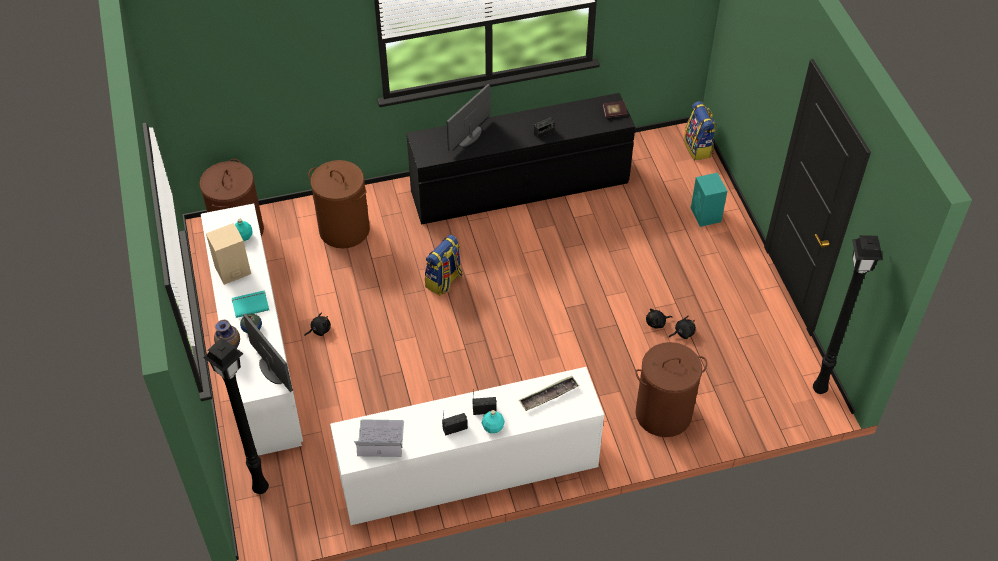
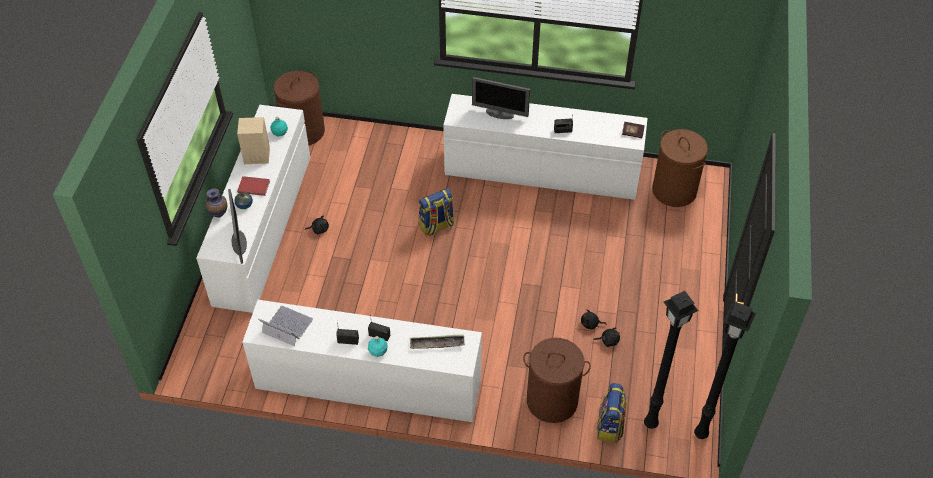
camera: 25 degrees right, 0 degrees up
(250, 304) = (254, 186): turquoise book -> red book
(259, 488) = (206, 333): black floor lamp -> black floor lamp (649, 423)
(344, 230) = (382, 158): brown laundry basket -> brown laundry basket (674, 190)
(470, 137) = (500, 113): monitor -> monitor turned 135 degrees counterclockwise
(519, 187) = (541, 172): black dresser -> white dresser
(698, 148) = (714, 191): backpack -> backpack (610, 426)
(706, 215) = (687, 250): turquoise speaker -> none

